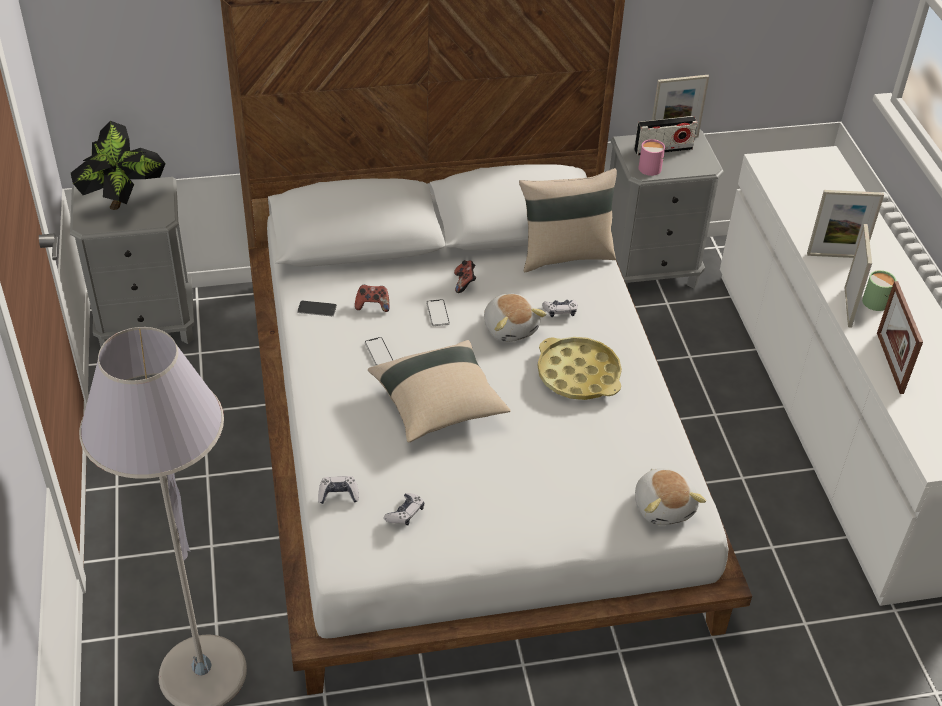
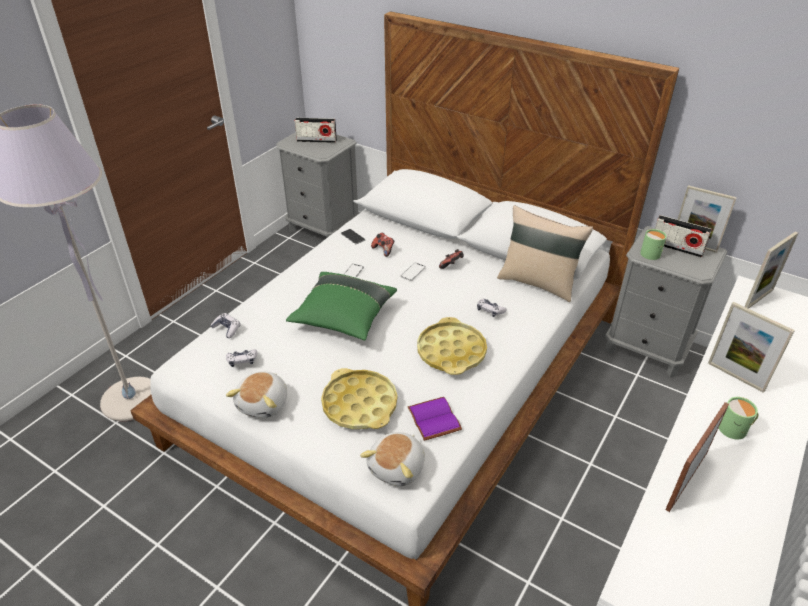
camera: 45 degrees right, 5 degrees down
(123, 201) = (316, 140): potted plant -> radio
(438, 405) = (343, 318): beige pillow -> green pillow
(511, 327) = (446, 303): plush toy -> plush toy (264, 404)
(566, 477) = (359, 404): none -> yellow tray
(642, 445) = (435, 419): none -> purple book
(650, 167) = (652, 253): pink mug -> green mug
(848, 307) = (699, 417): picture frame -> picture frame (758, 299)

